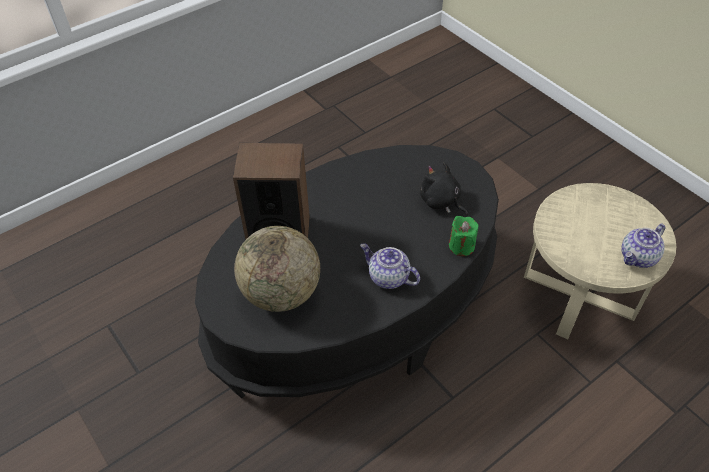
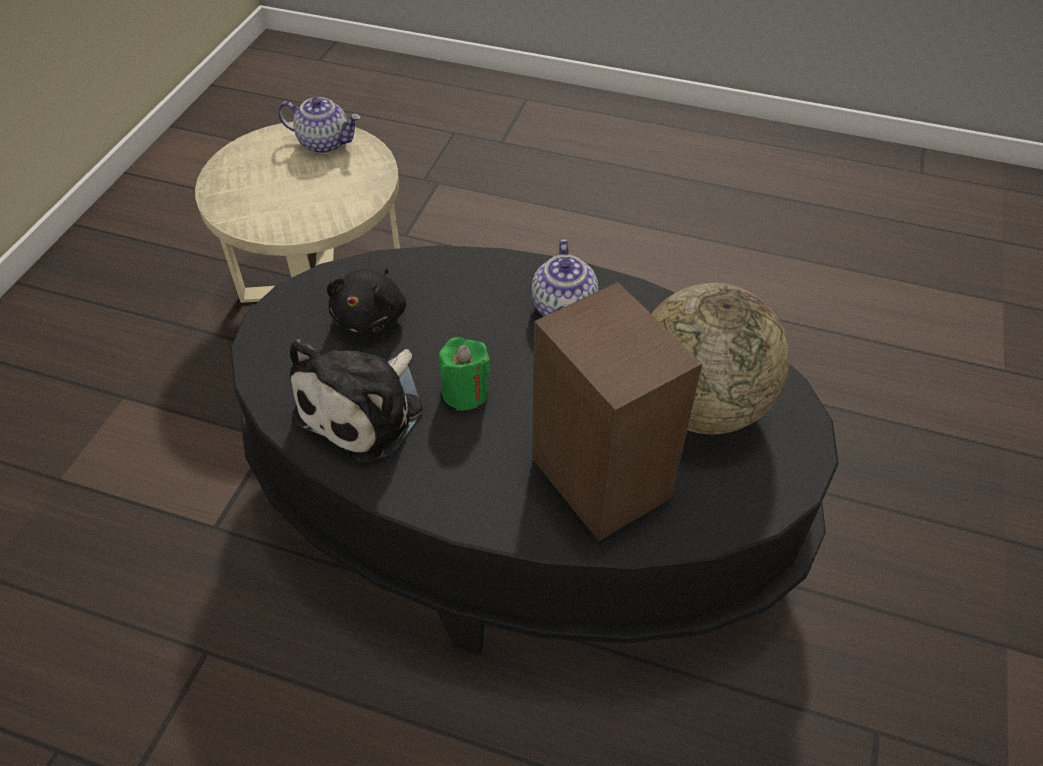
camera: 125 degrees left, 0 degrees up
(383, 178) = (365, 409): none -> plush toy
(461, 246) = (445, 263): green candle -> green candle (465, 392)

